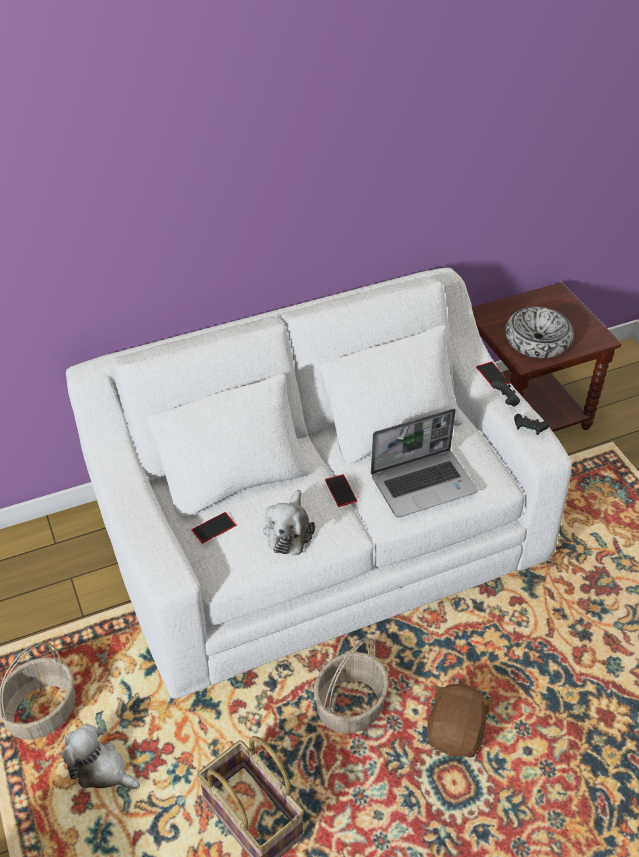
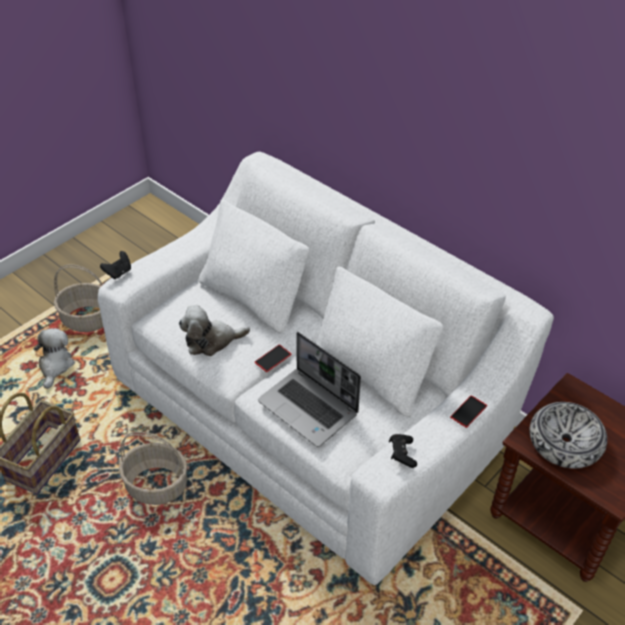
camera: 65 degrees right, 0 degrees up
(213, 527) = (194, 299): phone -> none
(456, 733) = (159, 567): brown plush toy -> none
(505, 401) = (434, 429): black game controller -> black game controller (118, 273)

